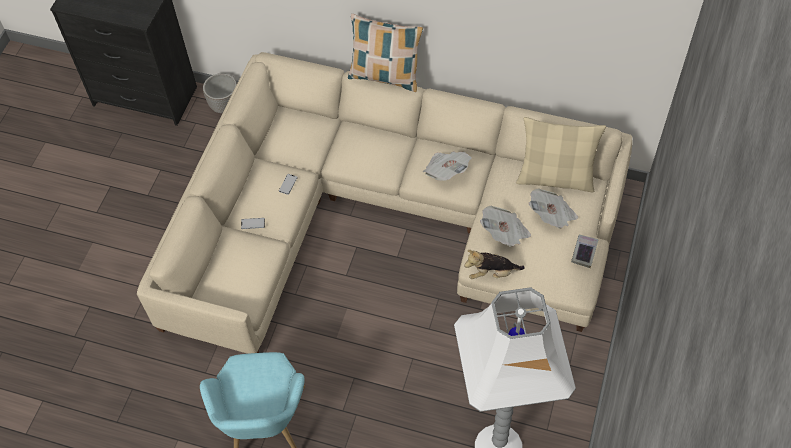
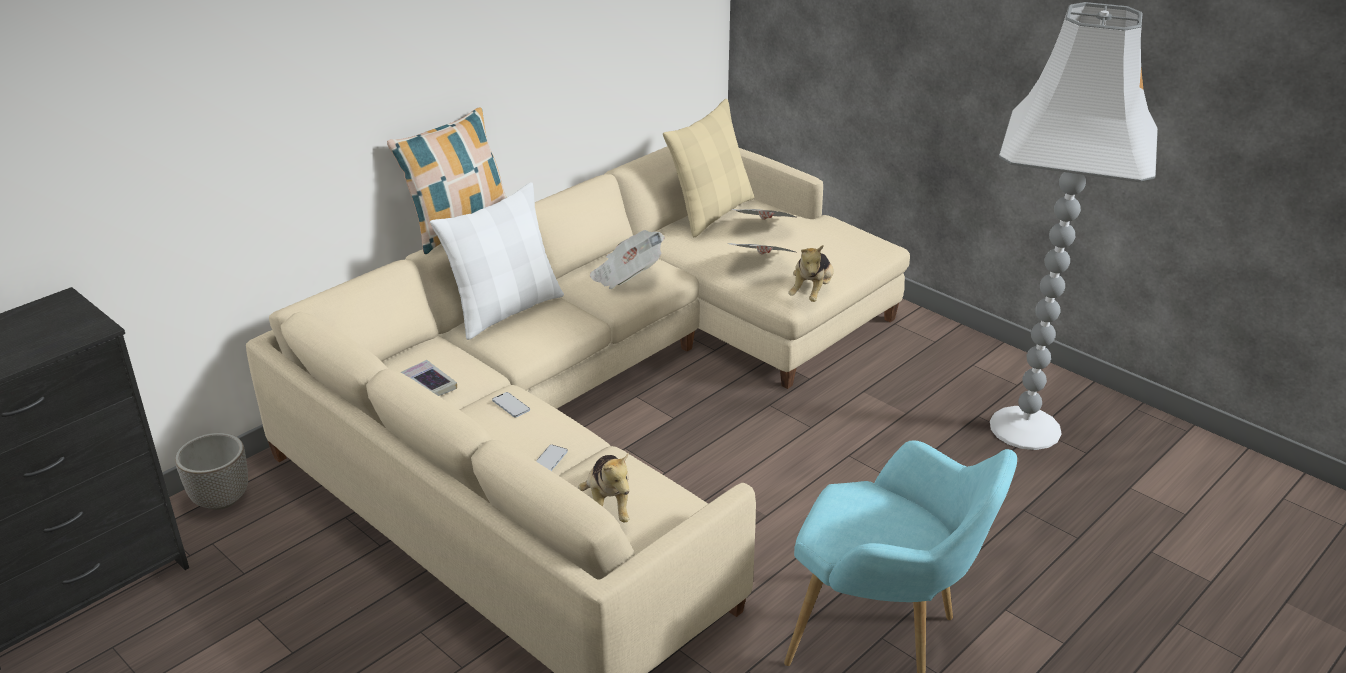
camera: 65 degrees left, 25 degrees down
(231, 265) = (608, 505): none -> plush toy
(375, 134) = (505, 310): none -> white pillow
(584, 252) = (832, 227): book -> book (428, 384)

